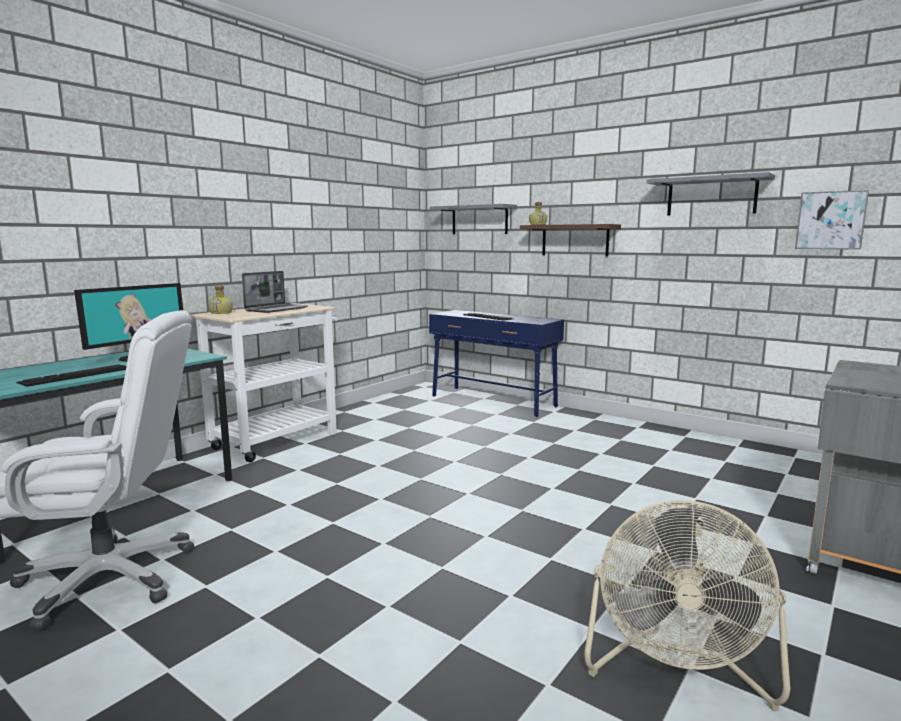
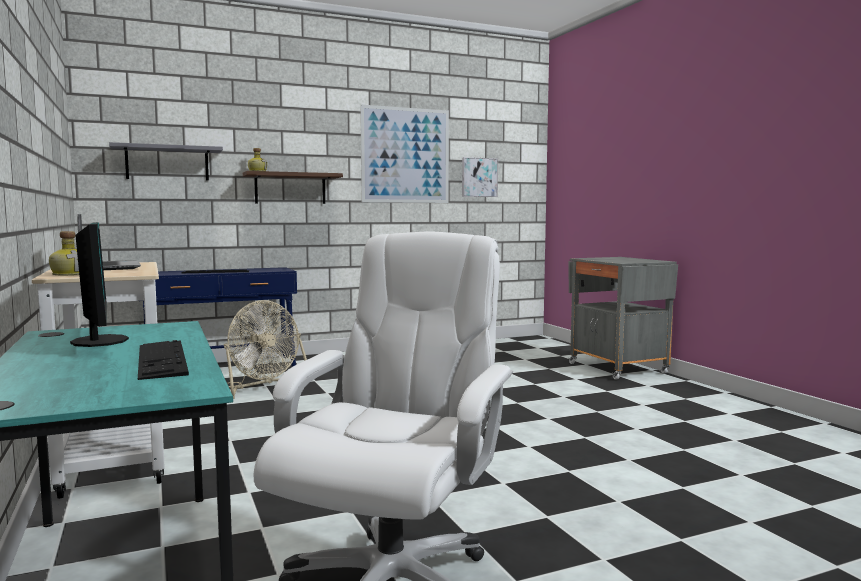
camera: 60 degrees left, 5 degrees down
(669, 665) = (680, 423): beige fan -> beige fan (258, 388)
(711, 196) = (405, 155): grey shelf -> picture

